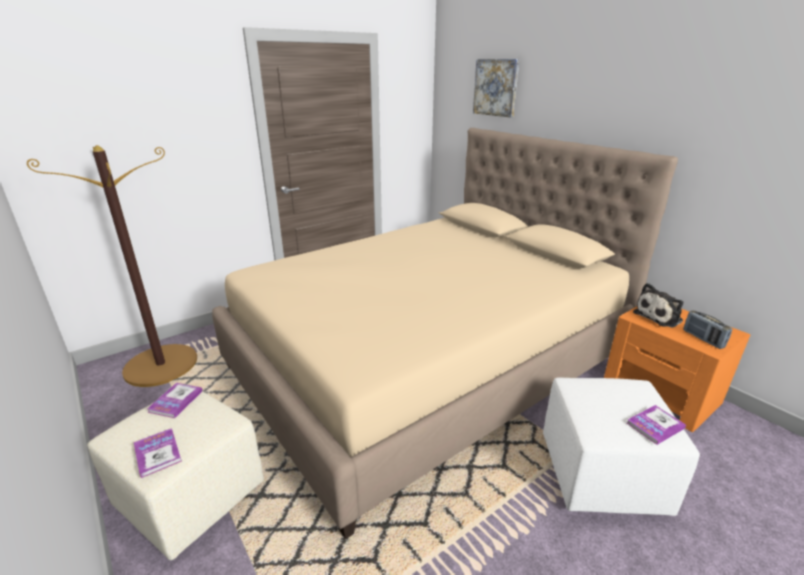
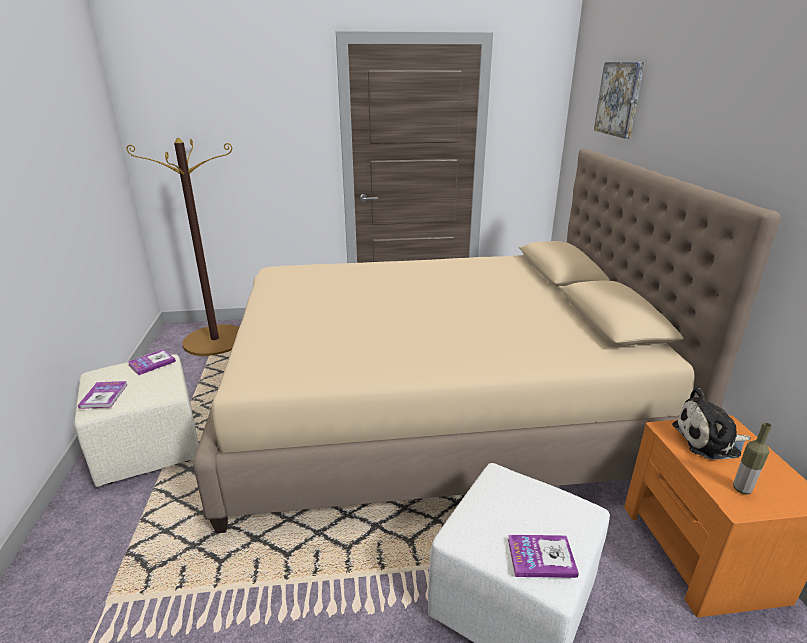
camera: 30 degrees right, 0 degrees up
(703, 339) = (741, 489): radio -> bottle

